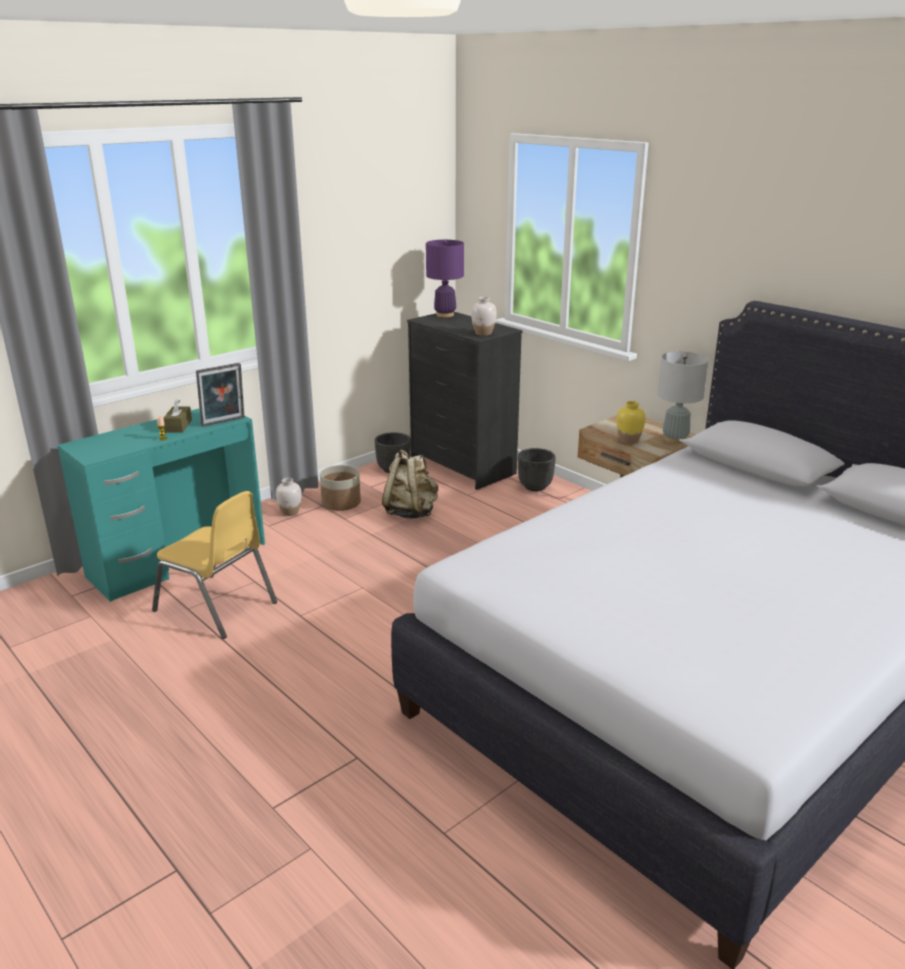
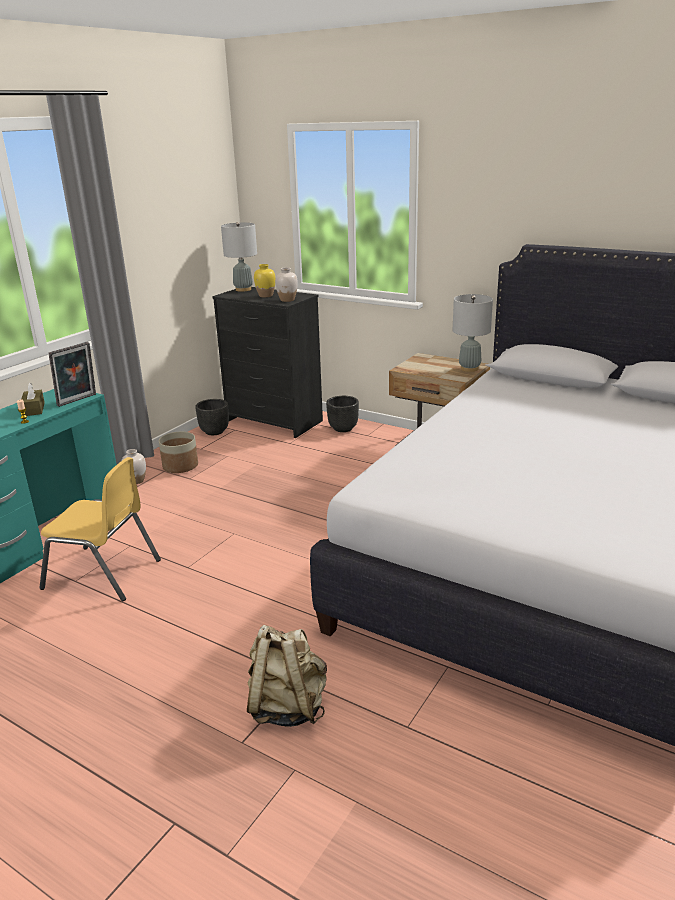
camera: 15 degrees left, 0 degrees up
(411, 512) = (247, 464): beige backpack -> beige backpack (287, 706)
(445, 315) = (243, 289): purple table lamp -> grey table lamp
(628, 441) = (434, 374): yellow vase -> yellow vase (265, 296)

